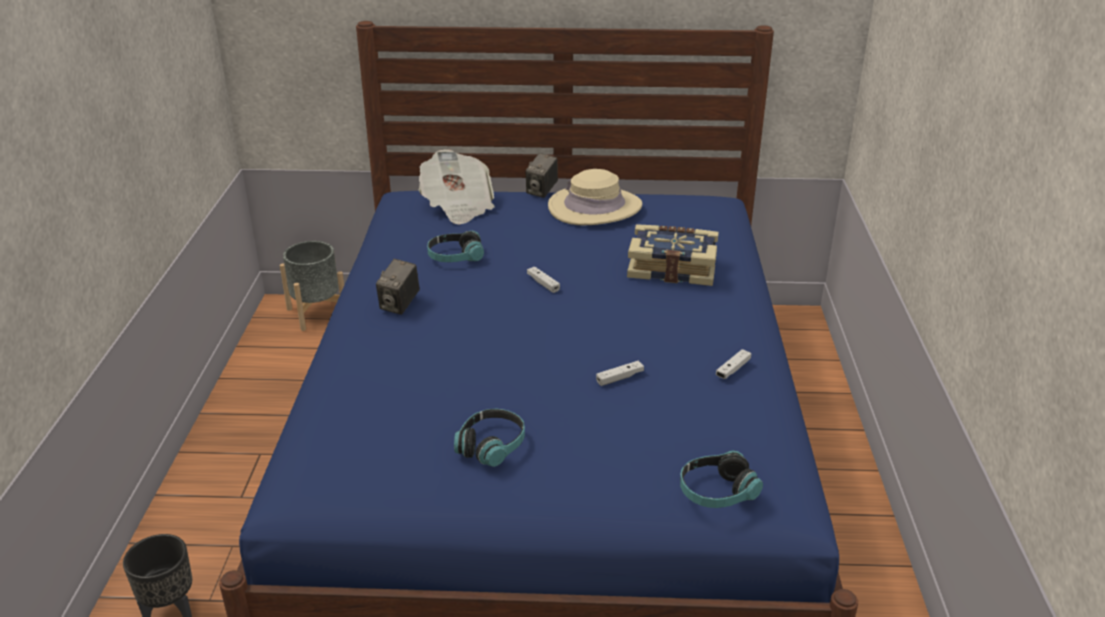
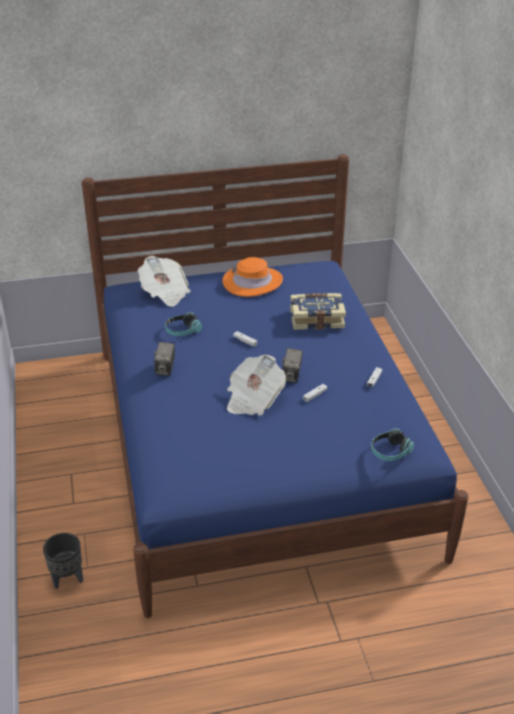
camera: 15 degrees left, 5 degrees up
(317, 313) = (60, 371): grey planter -> none
(491, 446) = (262, 447): headphones -> none
(514, 368) = (253, 399): none -> newspaper
(542, 191) = (213, 273): camera -> camera (291, 376)
(595, 207) = (252, 282): beige hat -> orange hat

